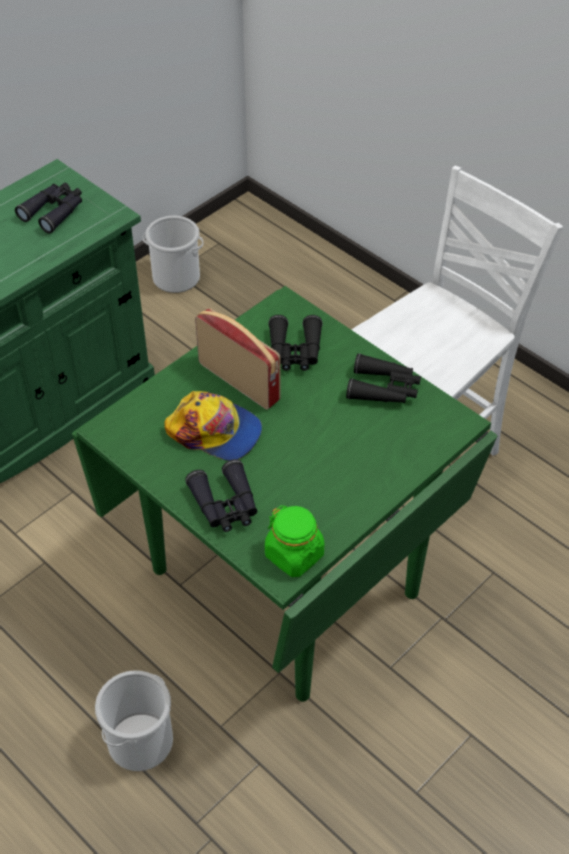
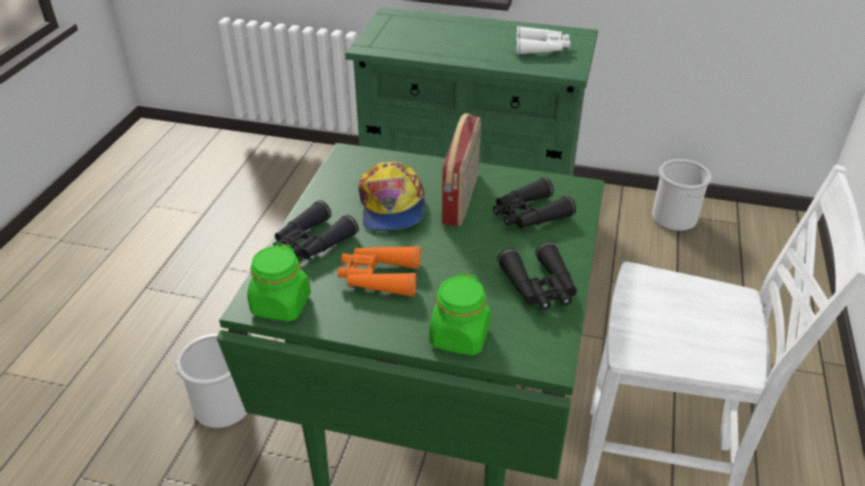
camera: 60 degrees right, 10 degrees down
(54, 211) = (542, 48): black binoculars -> white binoculars
(305, 478) = (379, 277): none -> orange binoculars
(405, 459) = (459, 337): none -> green jar

